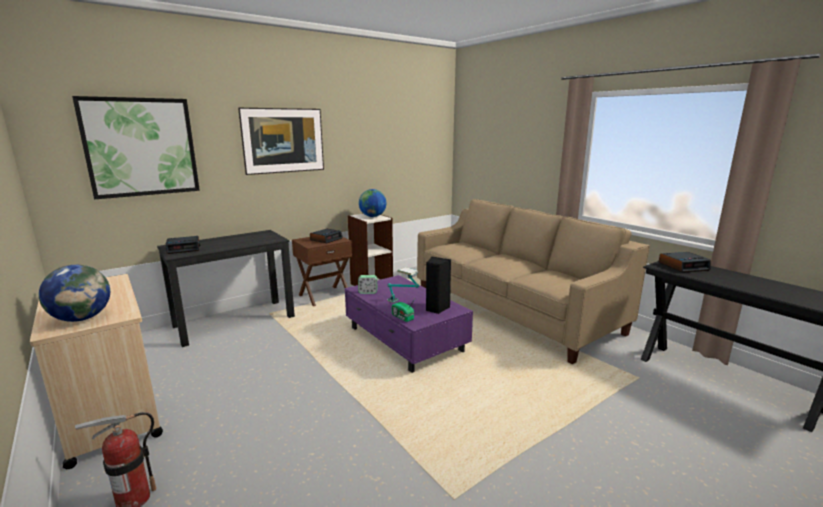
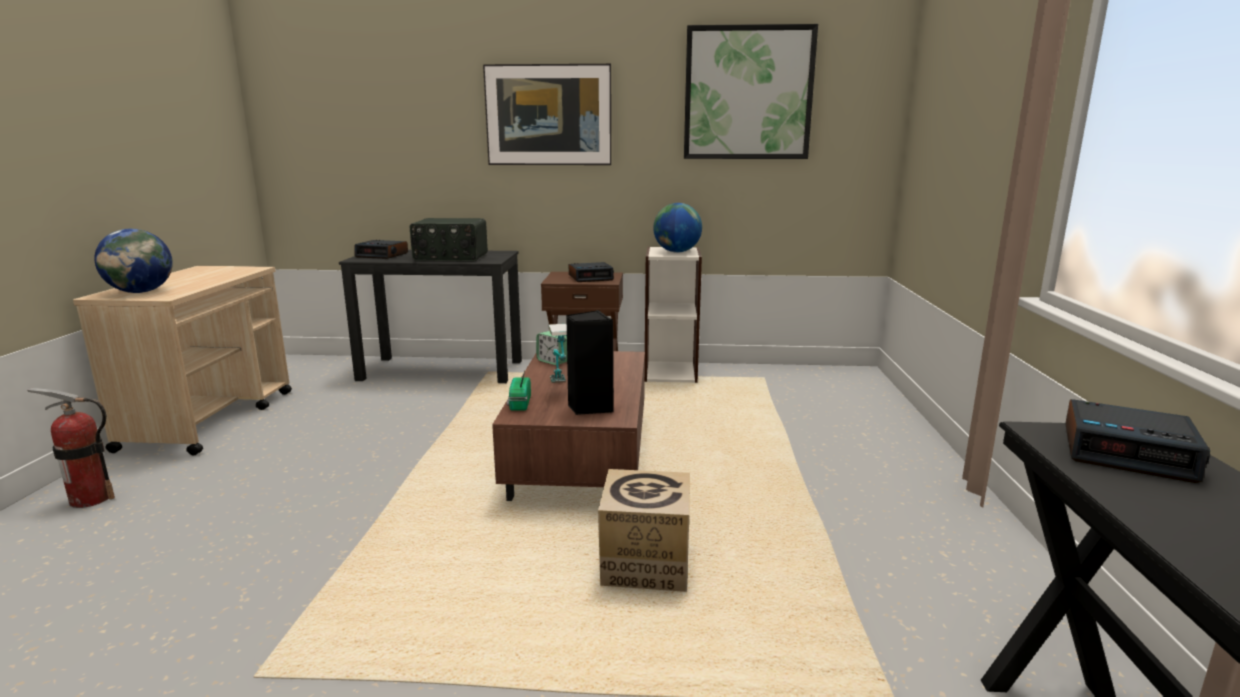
camera: 40 degrees right, 0 degrees up
(141, 147) = (363, 119): picture -> picture (748, 93)
(242, 241) = (450, 257): none -> radio
(405, 340) = (580, 457): purple coffee table -> brown coffee table
(509, 372) = (645, 565): none -> cardboard box
(513, 310) = (843, 478): beige sofa -> none

